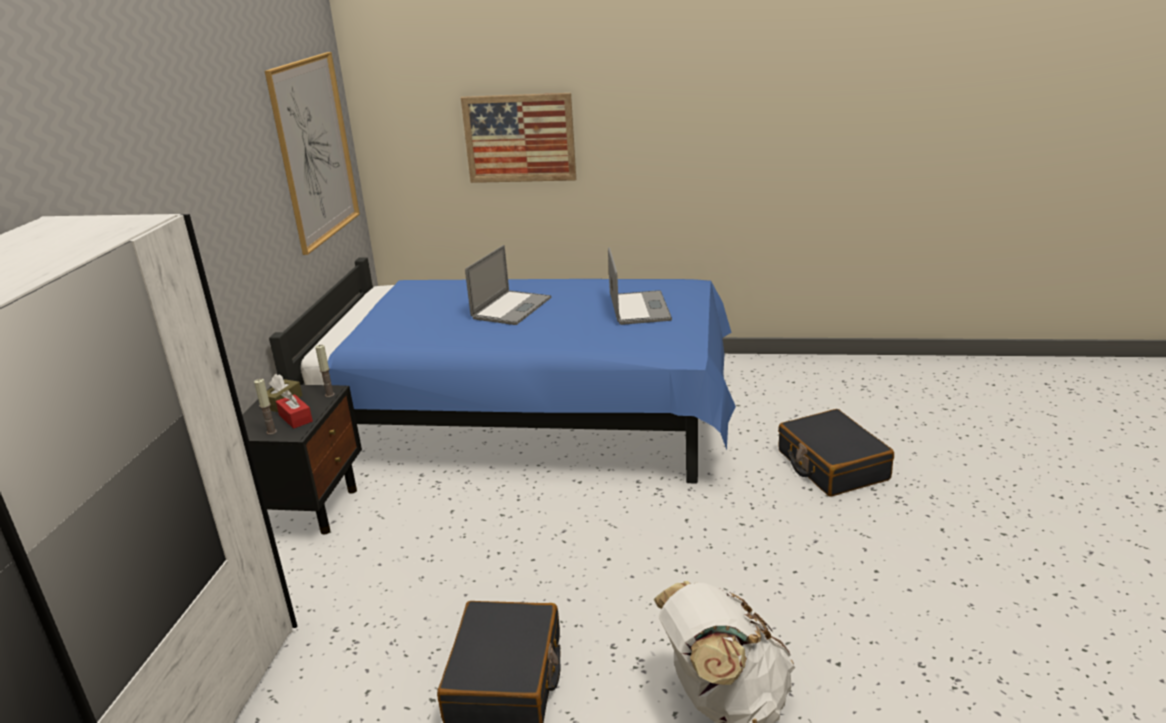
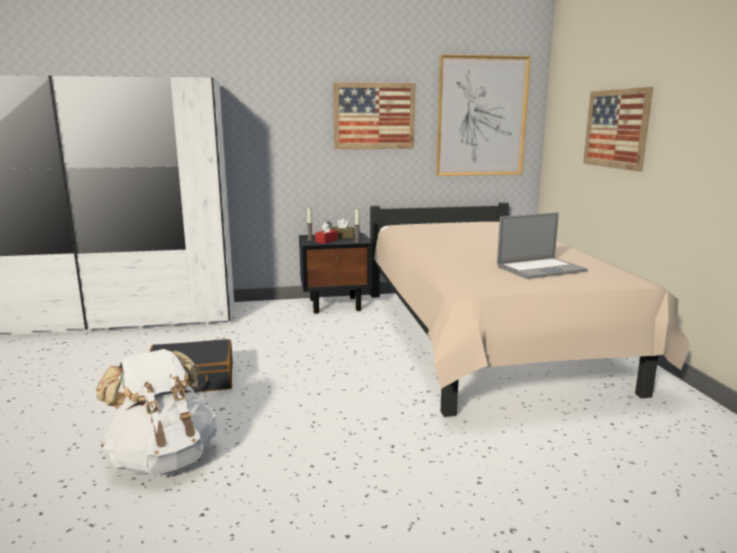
camera: 70 degrees right, 10 degrees down
(232, 193) = (374, 116): none -> picture
(511, 308) = (492, 242): laptop -> none
(531, 420) = (484, 340): blue bed -> beige bed
(831, 465) = (540, 495): black suitcase -> none

